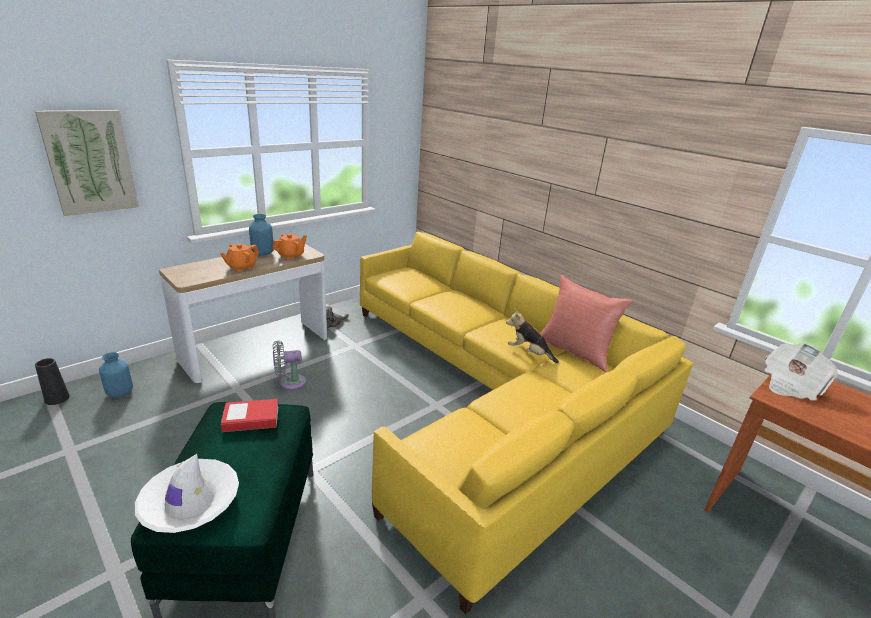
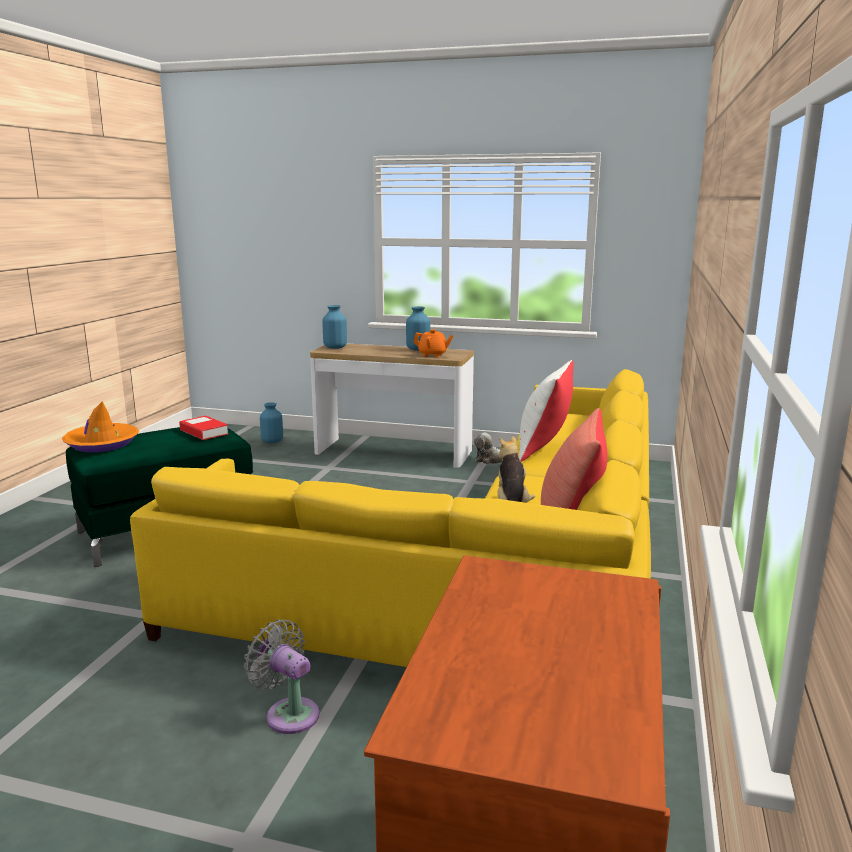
camera: 60 degrees right, 10 degrees down
(57, 398) = (244, 432): black vase -> none
(90, 162) = (305, 242): picture -> none
(187, 274) = (335, 347): none -> blue vase
(190, 502) = (102, 444): white hat -> orange hat
(241, 267) = (377, 352): orange teapot -> none
(289, 382) = (364, 479): grey fan -> grey fan (289, 713)
(447, 305) = (544, 449): none -> white pillow
(790, 385) = (560, 584): newspaper -> none

